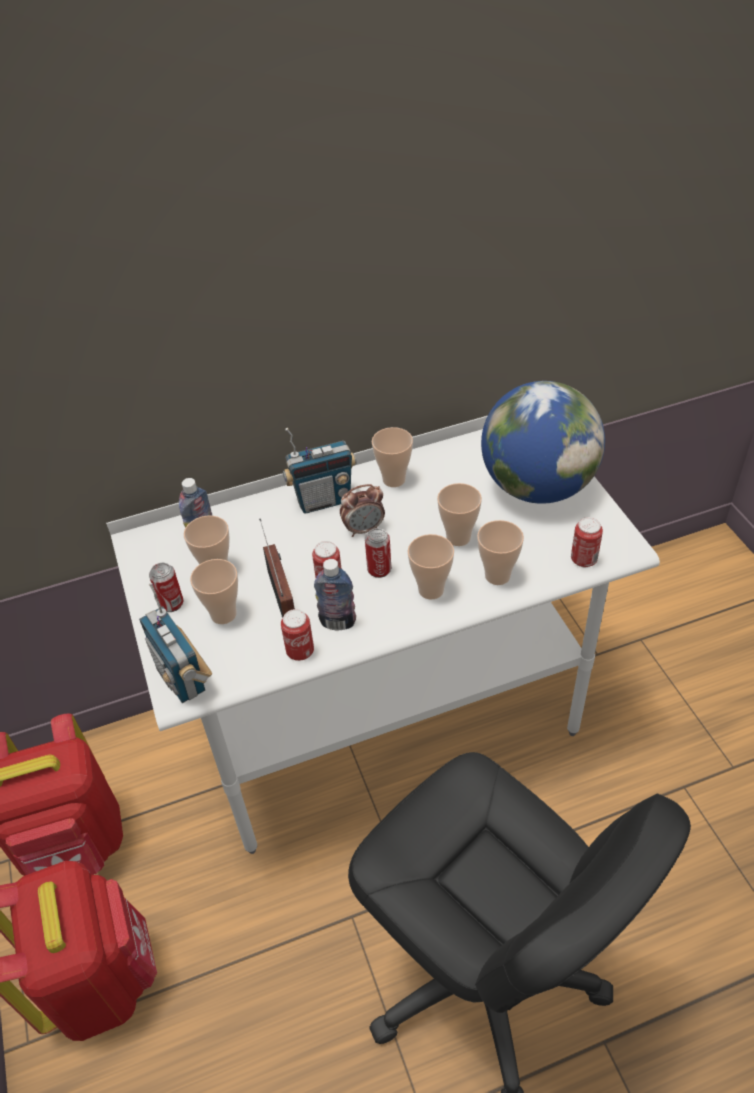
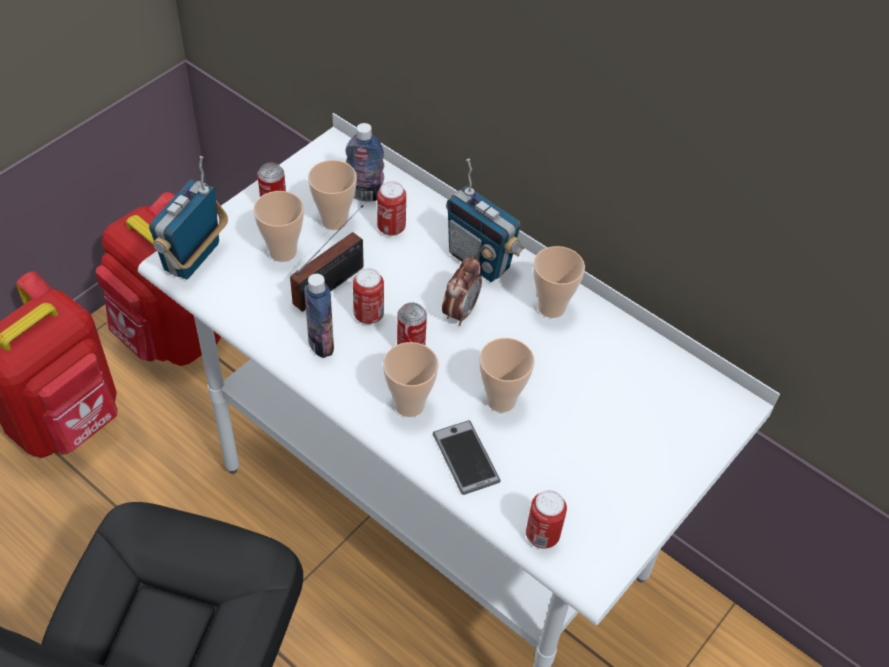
camera: 55 degrees right, 5 degrees up
(300, 651) = (268, 330): can -> can (391, 228)
(364, 529) = (460, 312): alarm clock -> alarm clock turned 105 degrees counterclockwise
(497, 575) = (466, 458): cup -> phone
(537, 487) = (633, 447): globe -> none

